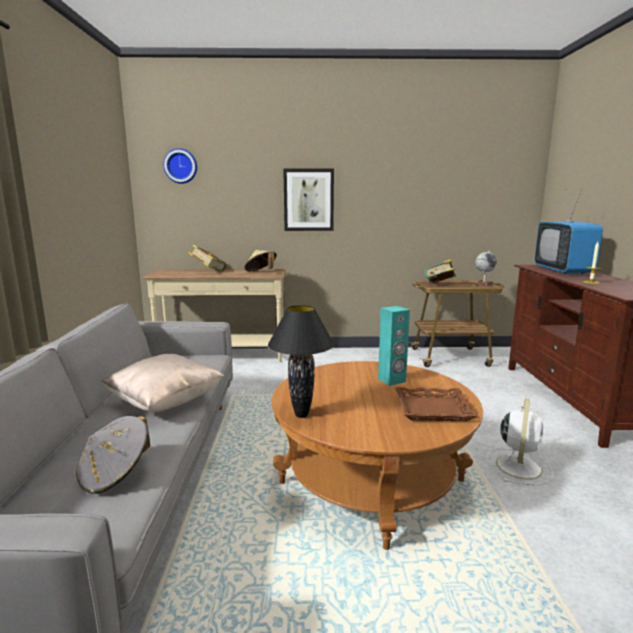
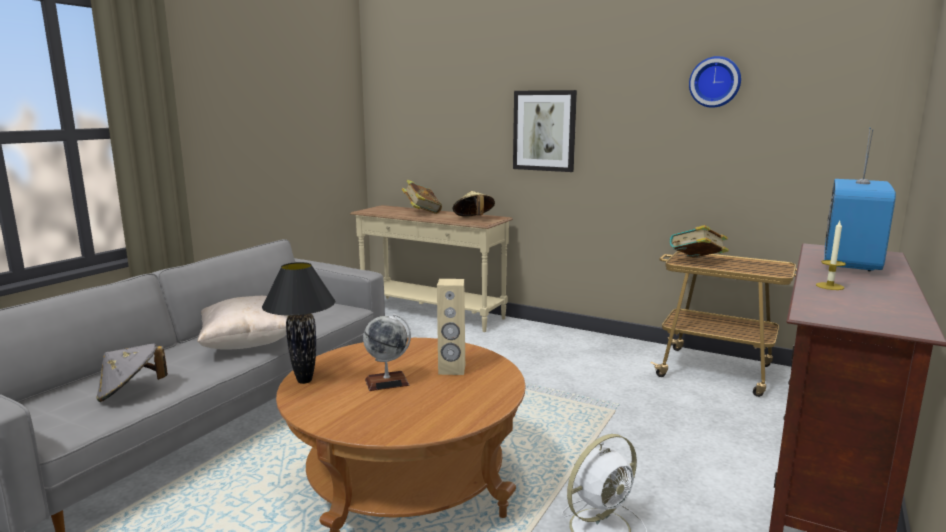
camera: 30 degrees right, 0 degrees up
(181, 166) = (409, 89): wall clock -> wall clock (715, 82)
(392, 380) = (452, 370): turquoise speaker -> beige speaker
(433, 409) = (435, 409): brown tray -> none
(484, 284) = (771, 268): globe -> globe (387, 382)

